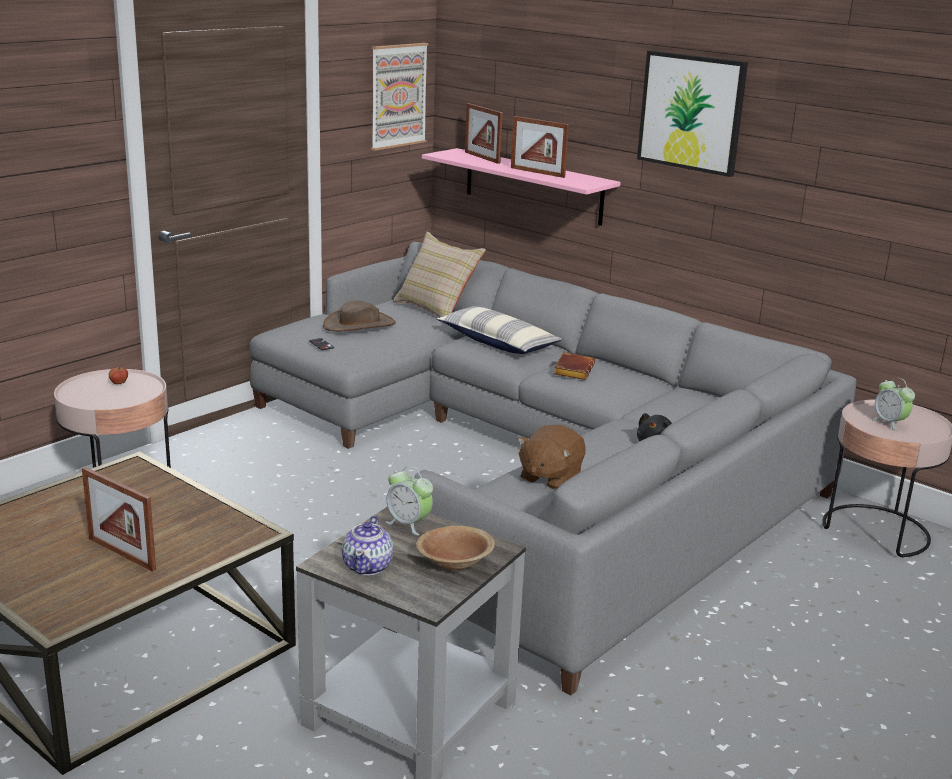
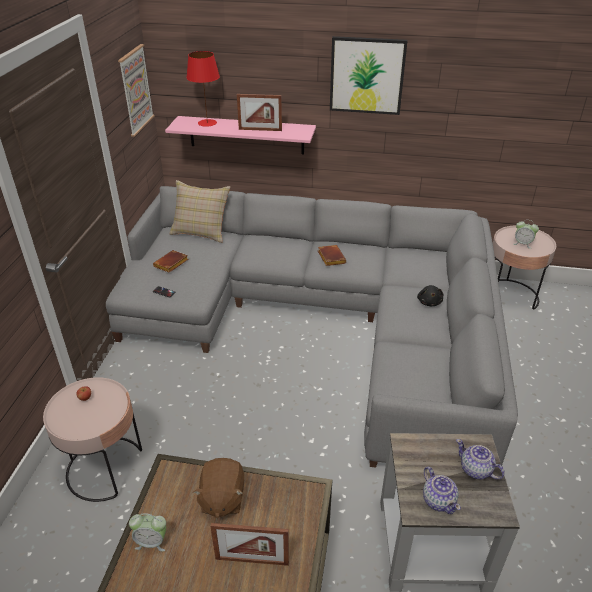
camera: 30 degrees left, 15 degrees up
(359, 324) = (171, 264): brown hat -> brown book
(409, 524) = (419, 449): alarm clock -> alarm clock (152, 542)
(454, 563) = (476, 470): brown bowl -> teapot
(482, 157) = (207, 123): picture frame -> red table lamp
(498, 342) = (266, 249): pillow -> none
(549, 477) = (406, 354): brown plush toy -> brown plush toy (222, 498)

